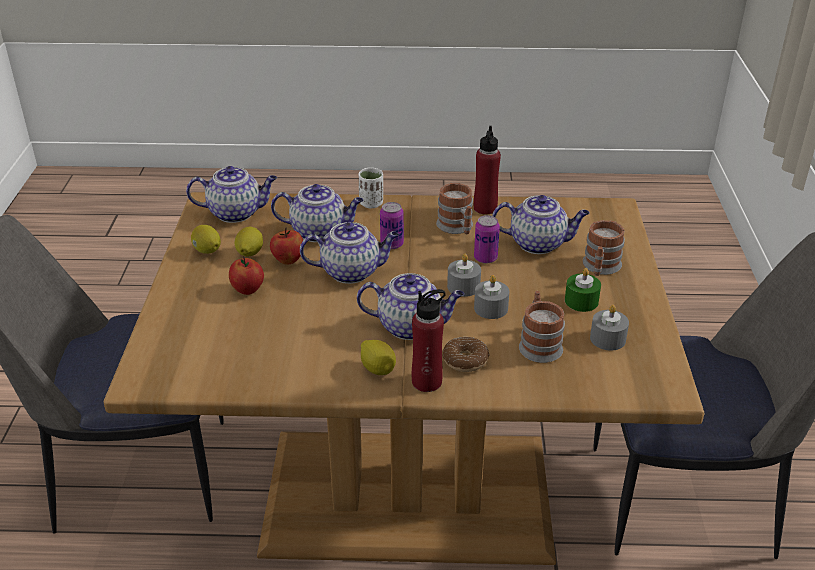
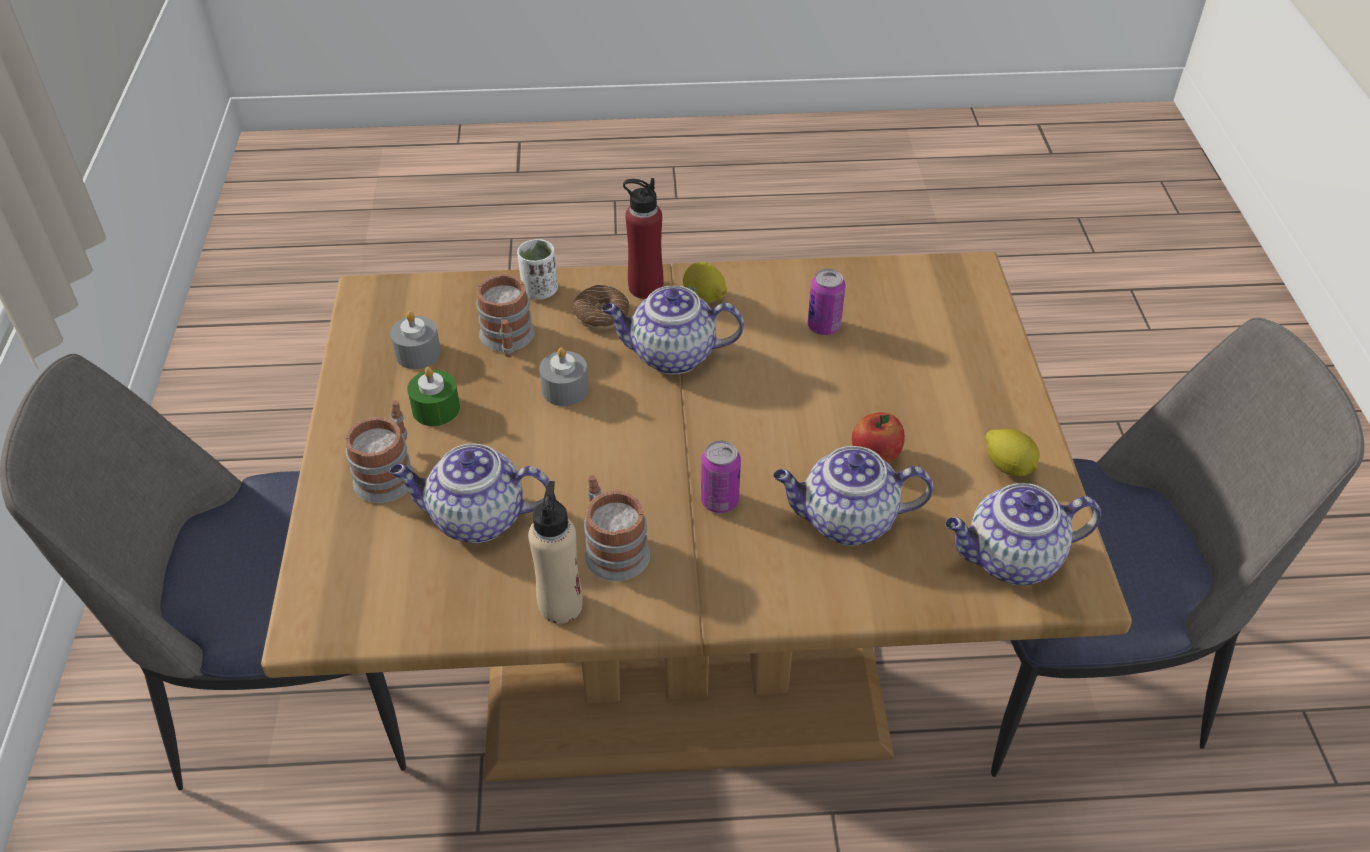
camera: 175 degrees right, 10 degrees up
(248, 290) = (909, 398): apple -> none
(249, 253) = (940, 466): lemon -> none
(352, 272) = (770, 440): teapot -> none
(371, 203) = (775, 603): white cup -> white cup (540, 291)
(463, 286) = (602, 423): grey candle -> none
(485, 208) = (560, 605): red bottle -> beige bottle
(485, 258) = (567, 480): can -> can (823, 326)

